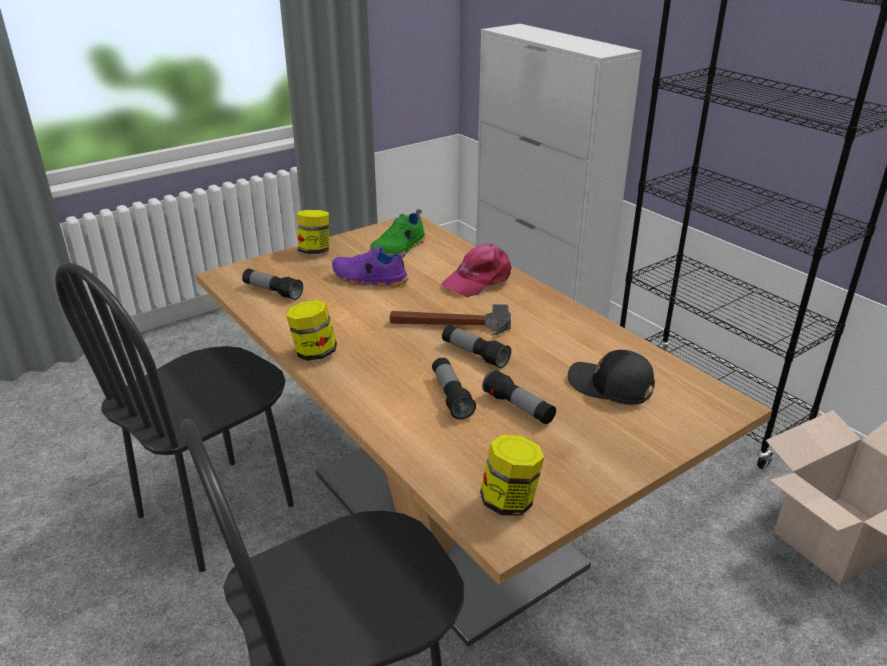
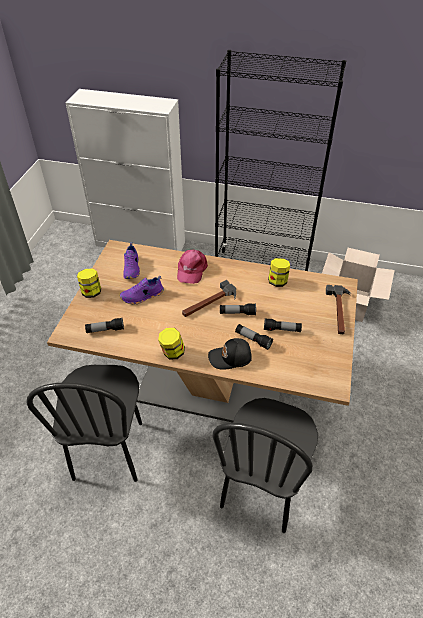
camera: 40 degrees left, 15 degrees up
(400, 248) = (132, 268): green shoe -> purple shoe
(509, 501) = (323, 372): jar -> jar (277, 281)
(610, 387) = (301, 300): black cap -> black cap (230, 358)
(666, 435) = (339, 311): none -> hammer

